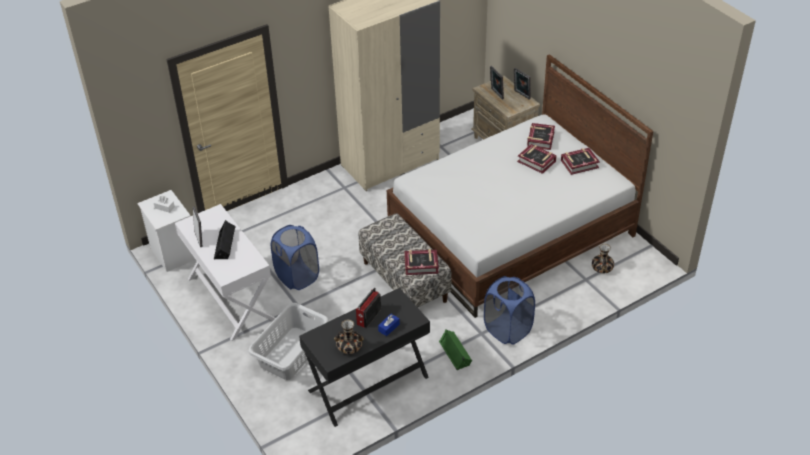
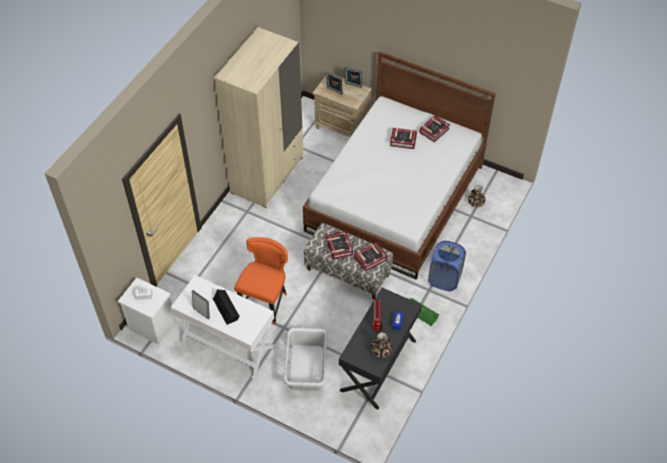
camera: 30 degrees left, 10 degrees up
(297, 277) = (265, 303): blue laundry basket -> orange chair
(540, 139) = (393, 120): book -> book (339, 247)

